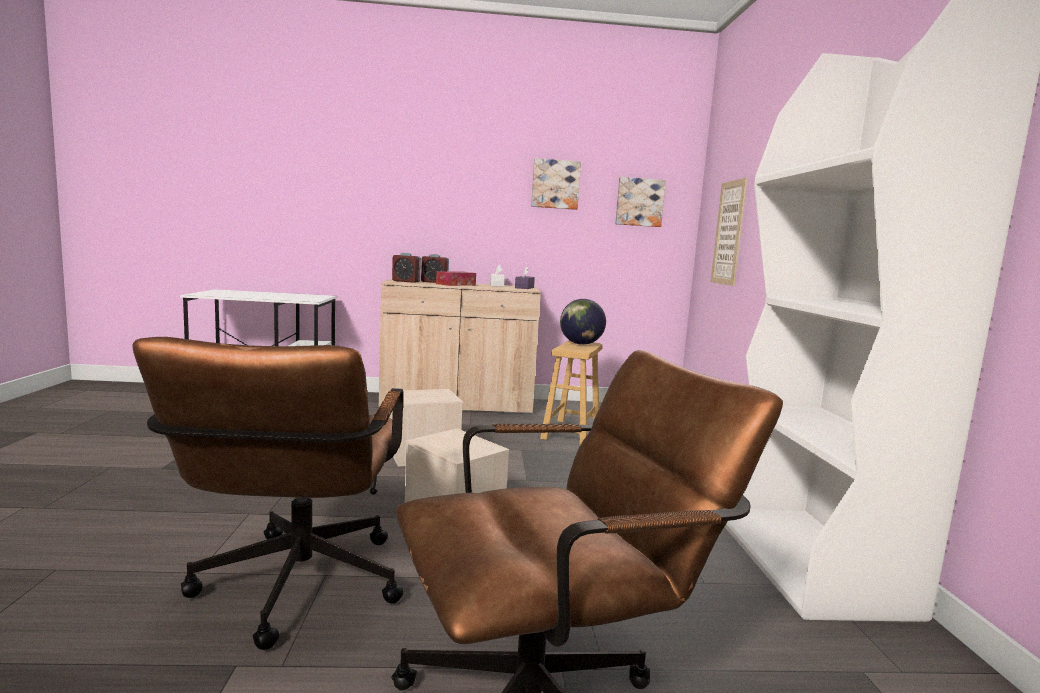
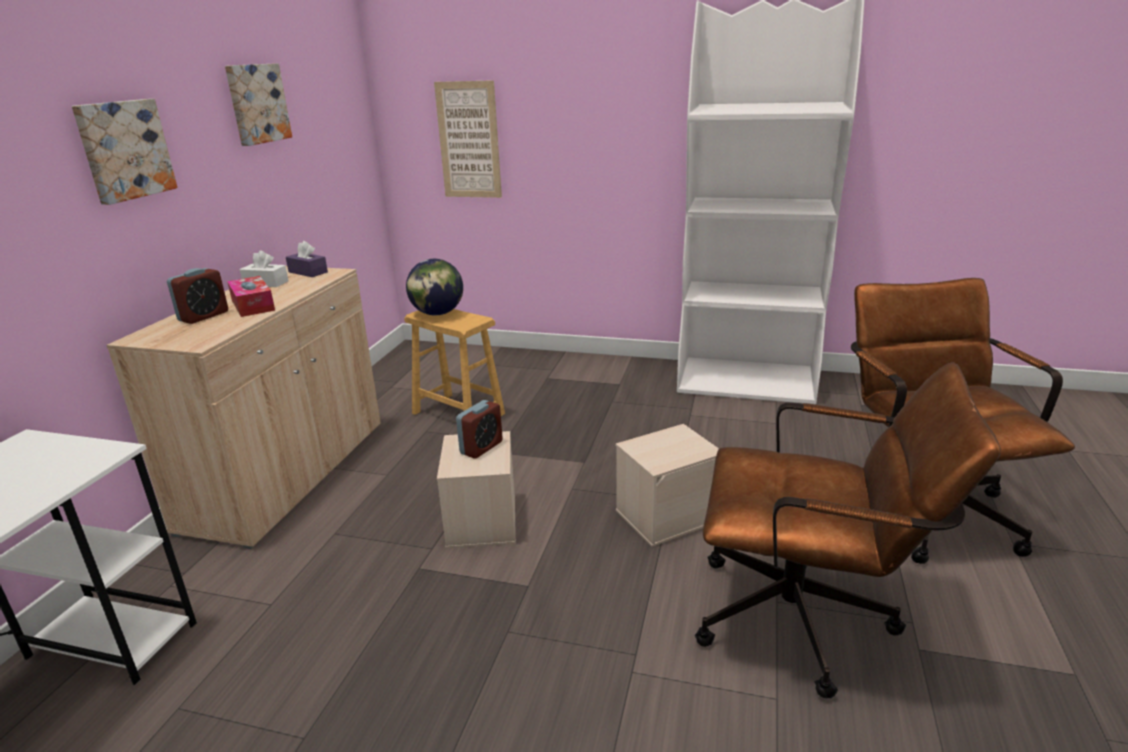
camera: 70 degrees left, 15 degrees up
(406, 281) = (187, 334): alarm clock -> alarm clock (481, 447)
(639, 202) = (333, 111): picture -> picture (124, 150)

